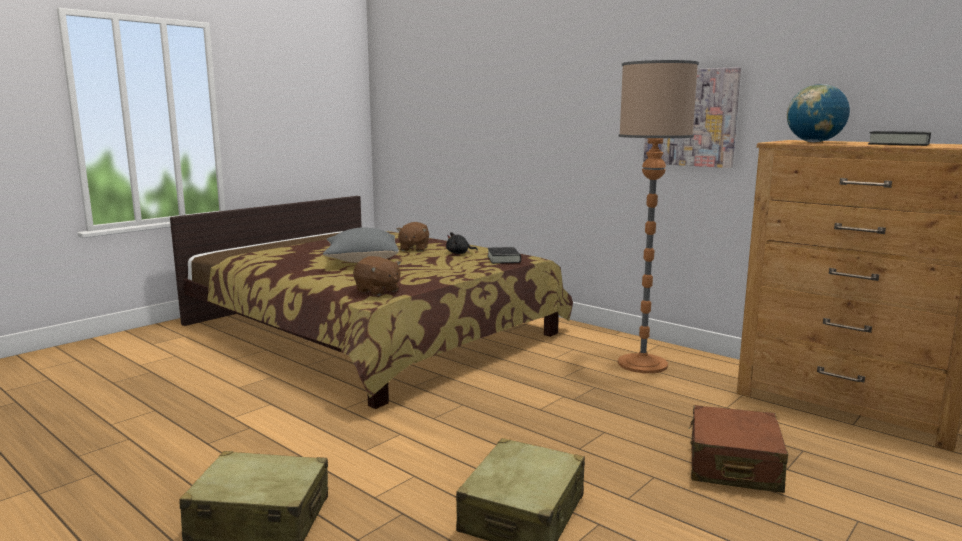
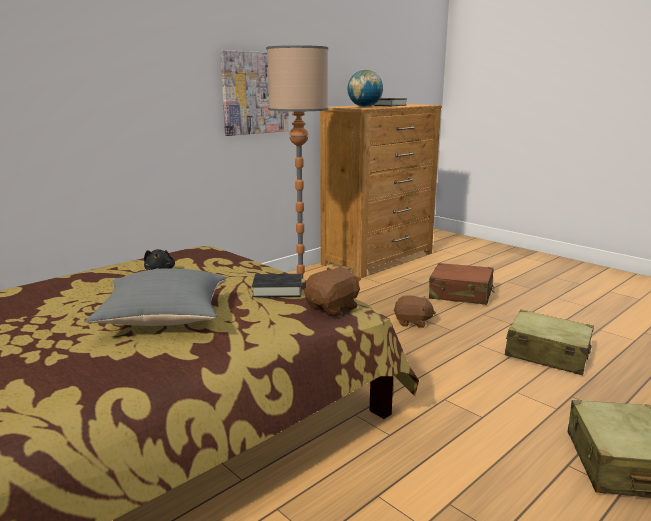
camera: 85 degrees left, 5 degrees up
(413, 249) = (108, 292): brown plush toy -> brown plush toy (412, 322)
(504, 259) = (209, 256): black book -> black book (277, 290)

